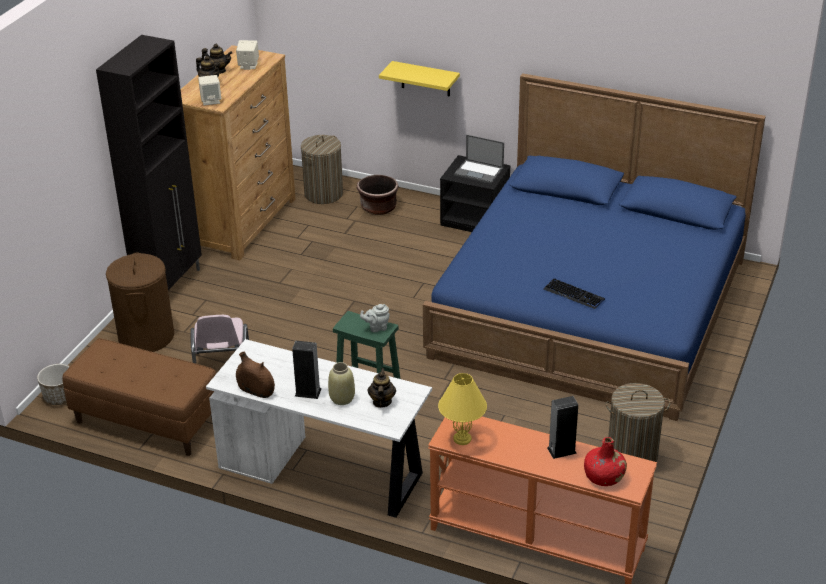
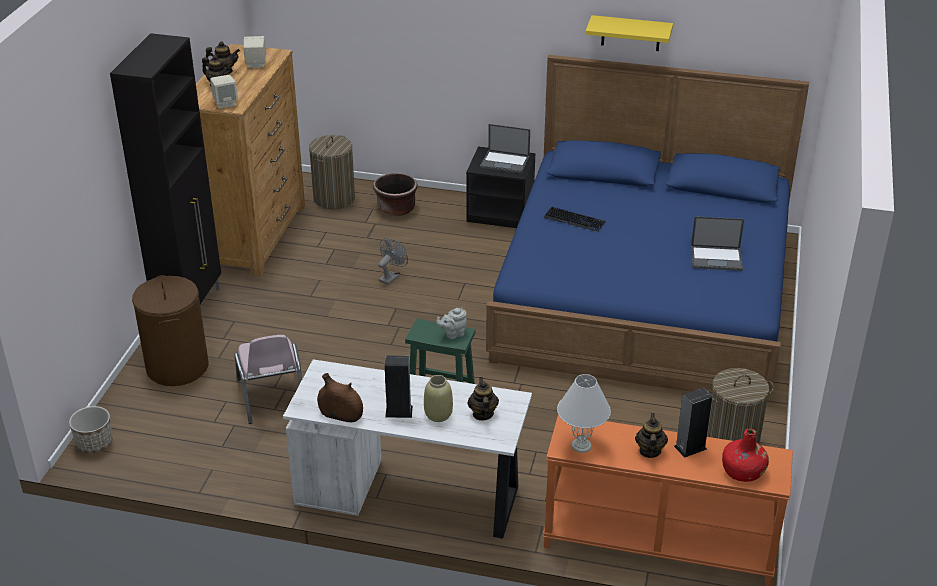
camera: 10 degrees left, 0 degrees up
(146, 421) = (200, 461): brown bench -> none
(357, 271) = (391, 277): none -> grey fan
(425, 79) = (441, 68): yellow shelf -> yellow shelf (631, 33)
(462, 439) = (581, 446): yellow table lamp -> white table lamp
(523, 450) = (649, 451): none -> teapot
(574, 294) = (646, 281): keyboard -> keyboard (574, 220)
(648, 279) = (717, 258): none -> laptop

